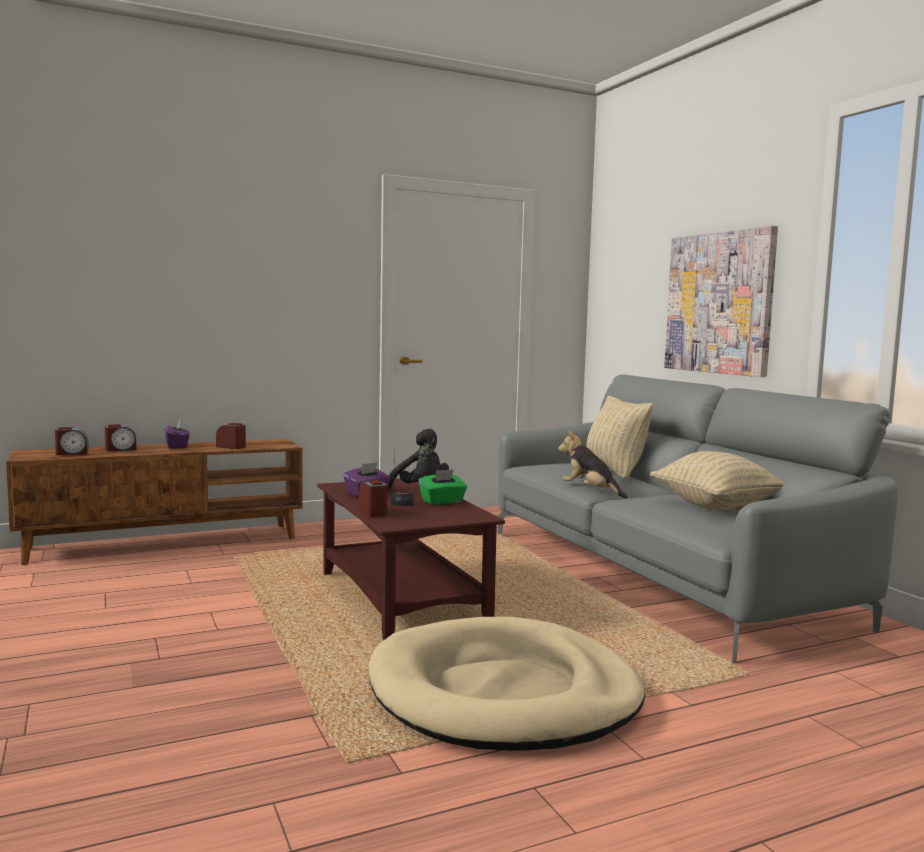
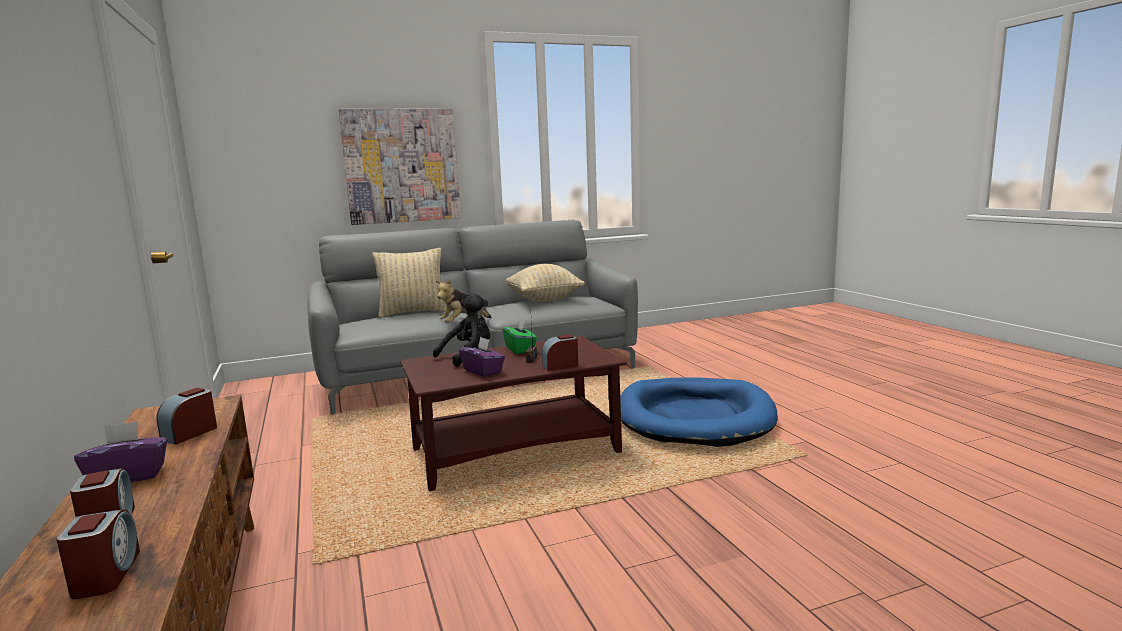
camera: 85 degrees left, 5 degrees up
(504, 693) = (694, 417): beige dog bed -> blue dog bed

